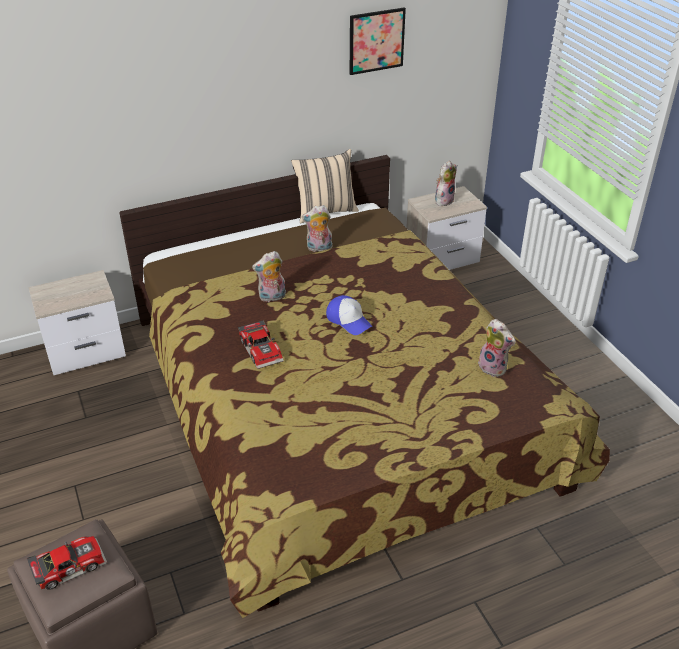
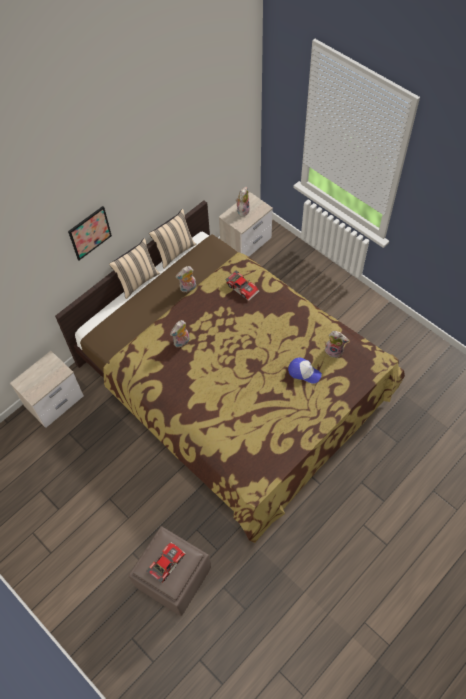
camera: 20 degrees left, 20 degrees up
(258, 227) = (137, 281): none -> beige pillow
(262, 349) = (198, 386): toy car -> toy car (243, 287)
(349, 320) = (237, 344): cap -> cap (304, 372)
(376, 41) = (188, 140): picture -> picture (90, 233)

